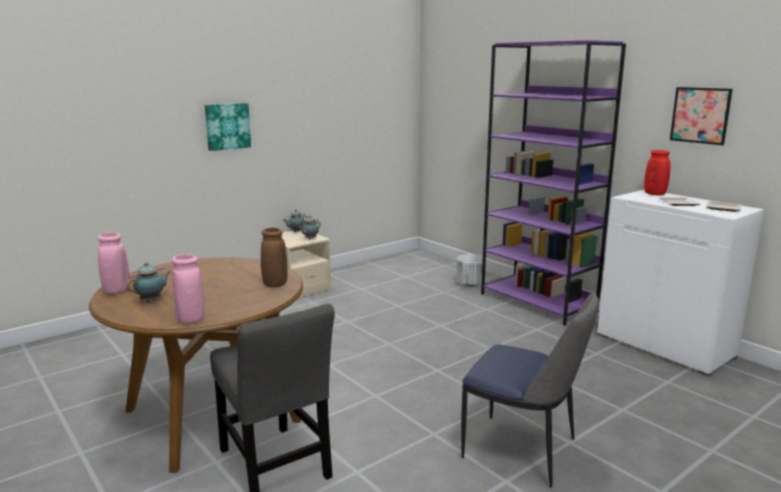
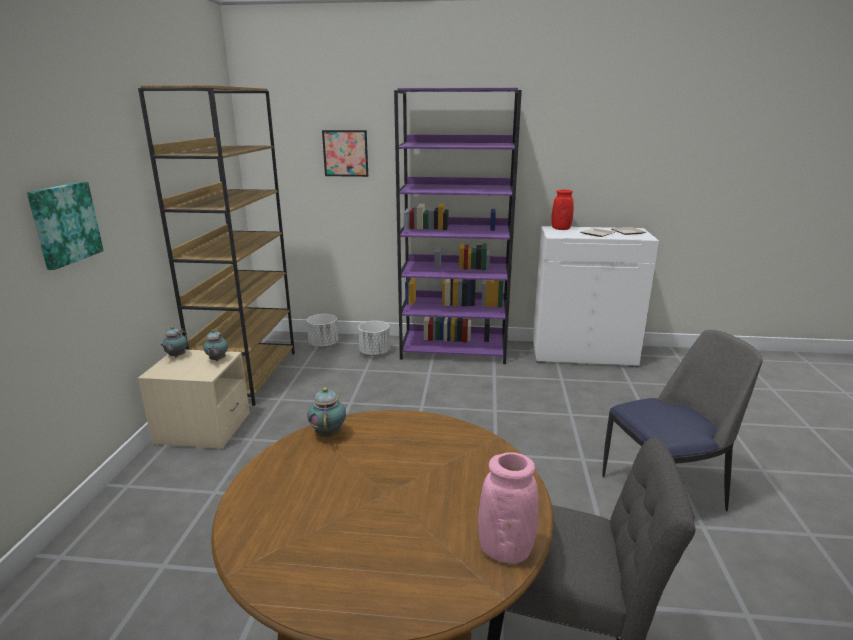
camera: 45 degrees left, 5 degrees up
(117, 290) = (282, 576): pink vase -> none
(152, 300) = (381, 556): teapot -> teapot (329, 433)
(275, 284) = (457, 440): brown vase -> none
(365, 270) = (248, 375): none -> brown bookcase
(443, 268) = (323, 344): none -> white planter
(700, 115) = (588, 156): picture -> picture (345, 153)

